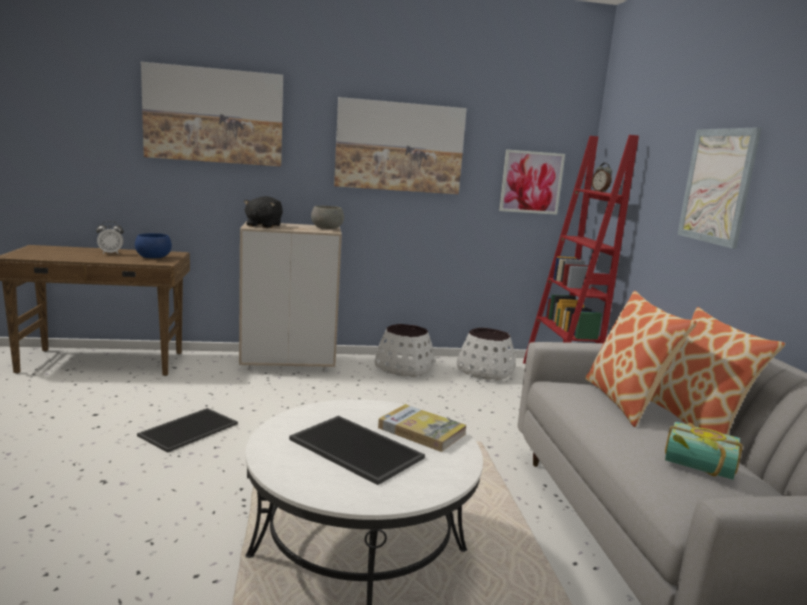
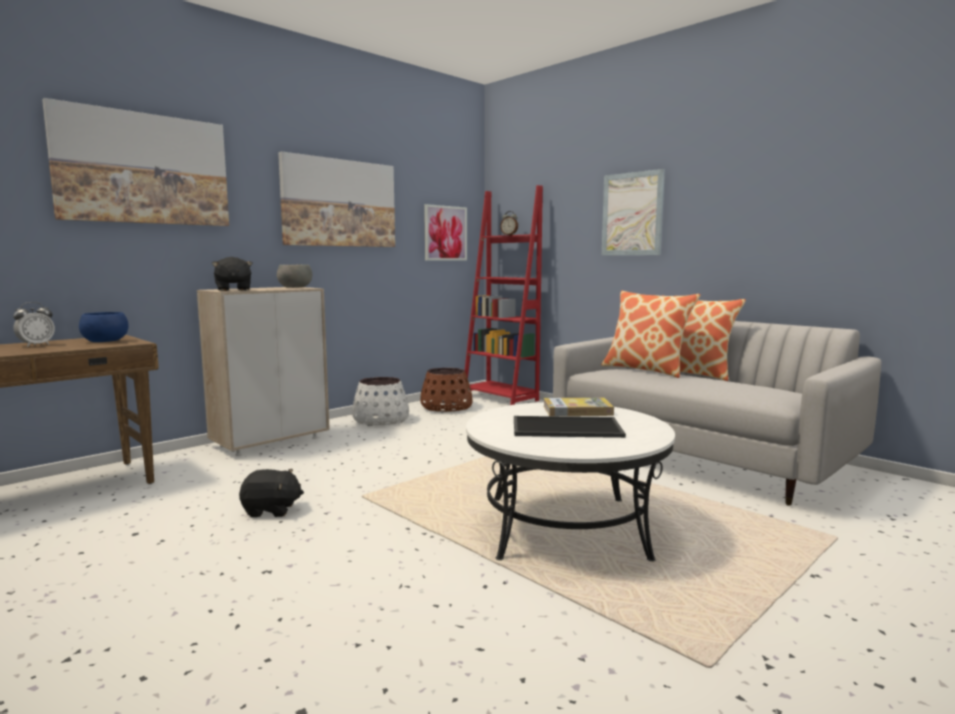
camera: 35 degrees left, 5 degrees down
(188, 429) = (271, 510): tray -> black plush toy
(485, 372) = (446, 407): white planter -> brown planter
(698, 469) = (743, 385): book -> none

